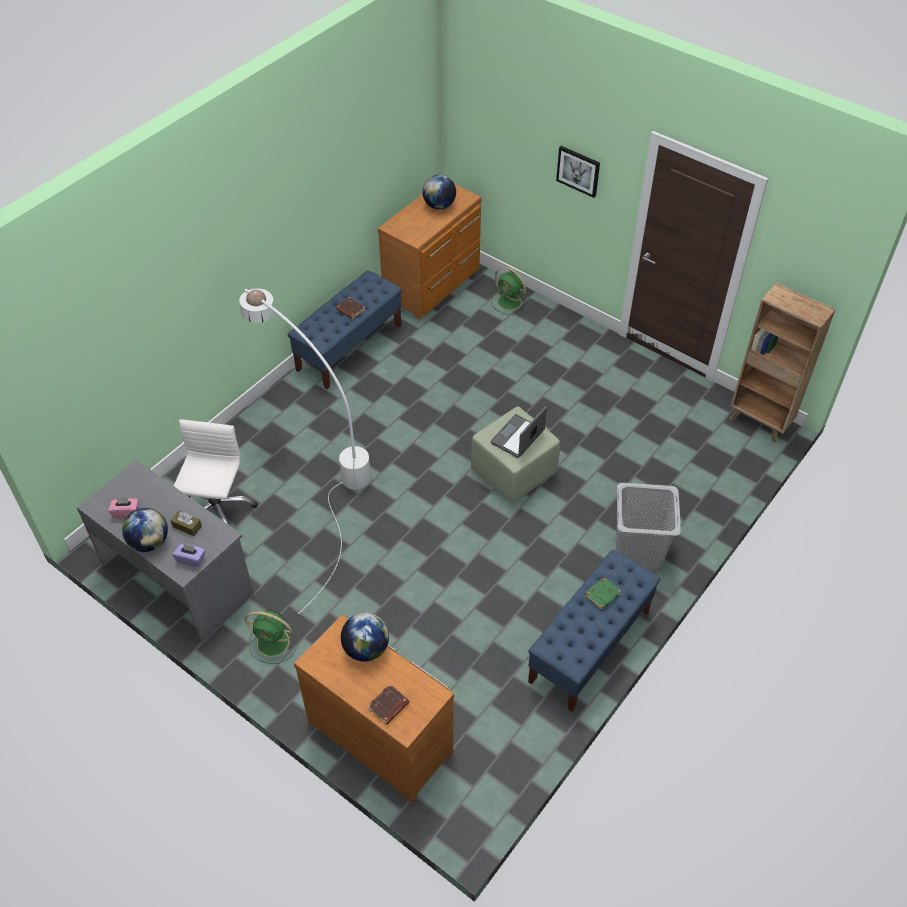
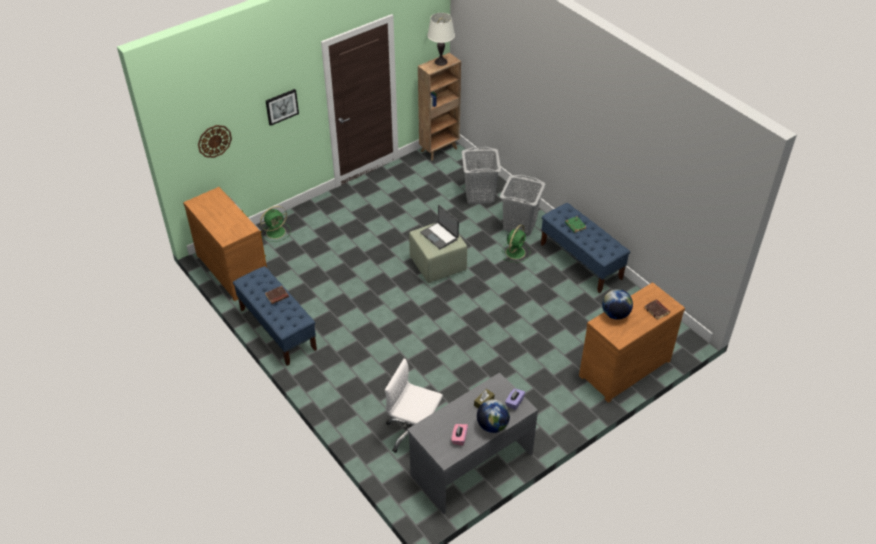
camera: 75 degrees left, 5 degrees down
(274, 643) = (543, 412): green fan -> green fan (515, 252)
(319, 471) = (398, 366): white floor lamp -> none
(439, 205) = (216, 209): globe -> none
(493, 142) = (214, 141): none -> wall clock
(681, 490) = (480, 195): none -> grey laundry basket
(802, 305) = (441, 62): none -> white table lamp

